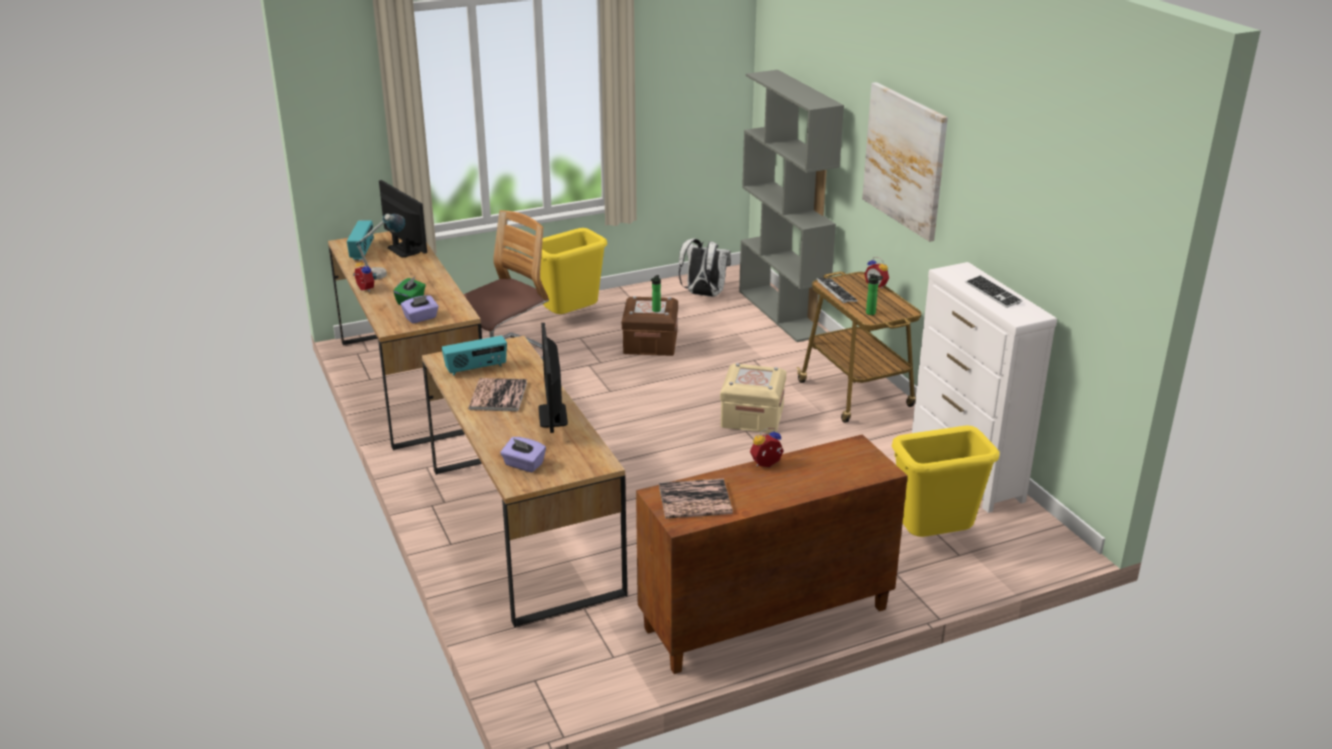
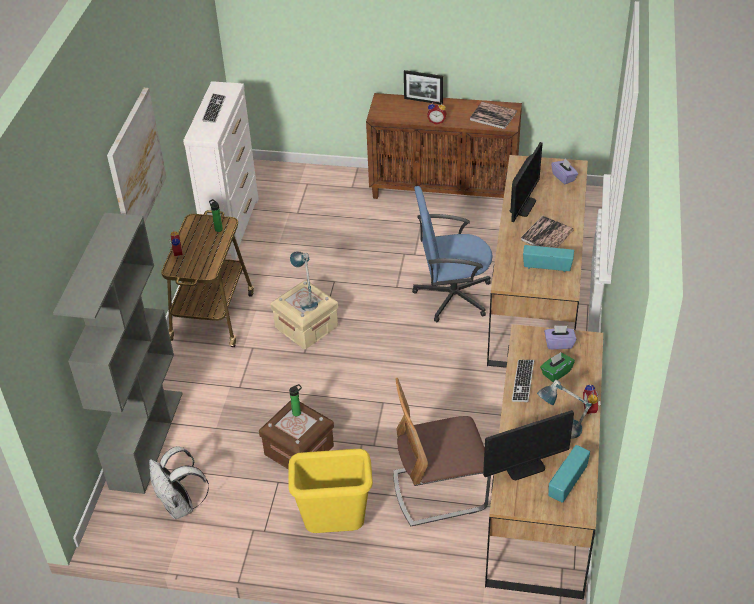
camera: 145 degrees left, 15 degrees up
(403, 250) = (524, 466): monitor -> monitor turned 105 degrees counterclockwise
(626, 495) = (452, 296): none -> blue office chair
(751, 377) = (306, 299): none -> table lamp
(822, 487) = (423, 101): none -> picture frame
(836, 291) = (211, 259): keyboard -> keyboard (523, 381)
(933, 539) = (308, 196): yellow trash can -> none

